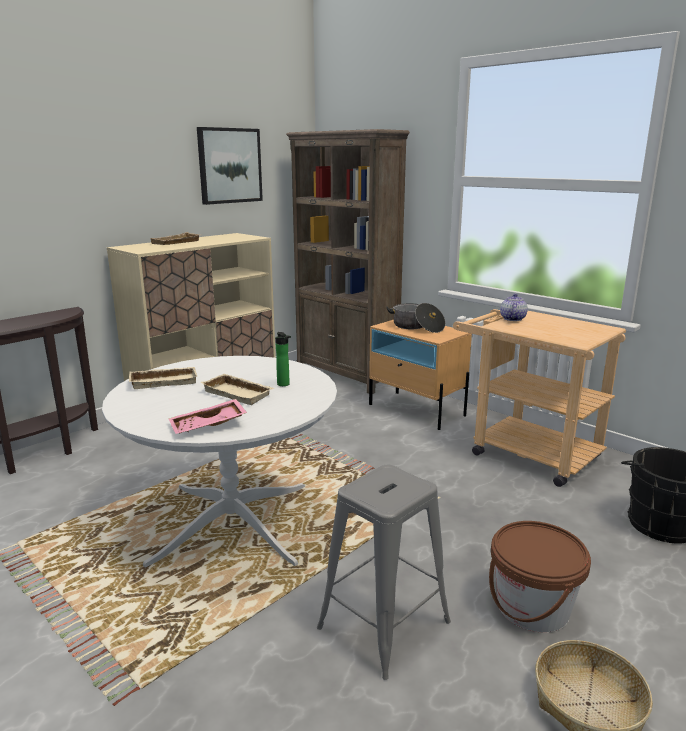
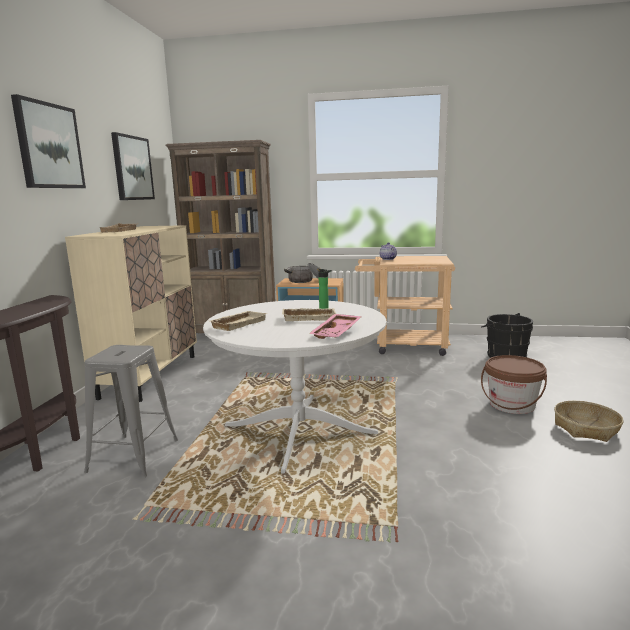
camera: 35 degrees left, 5 degrees down
(95, 152) = (49, 146): none -> picture
(384, 624) = (466, 438): grey stool -> grey stool (134, 455)

